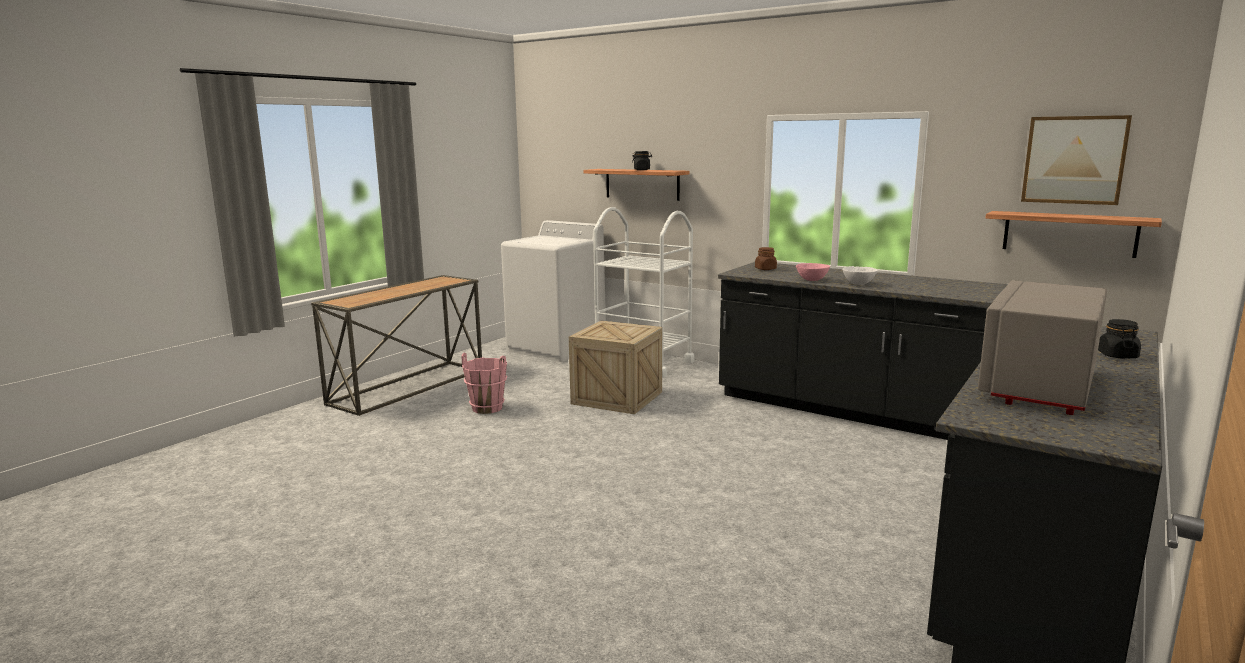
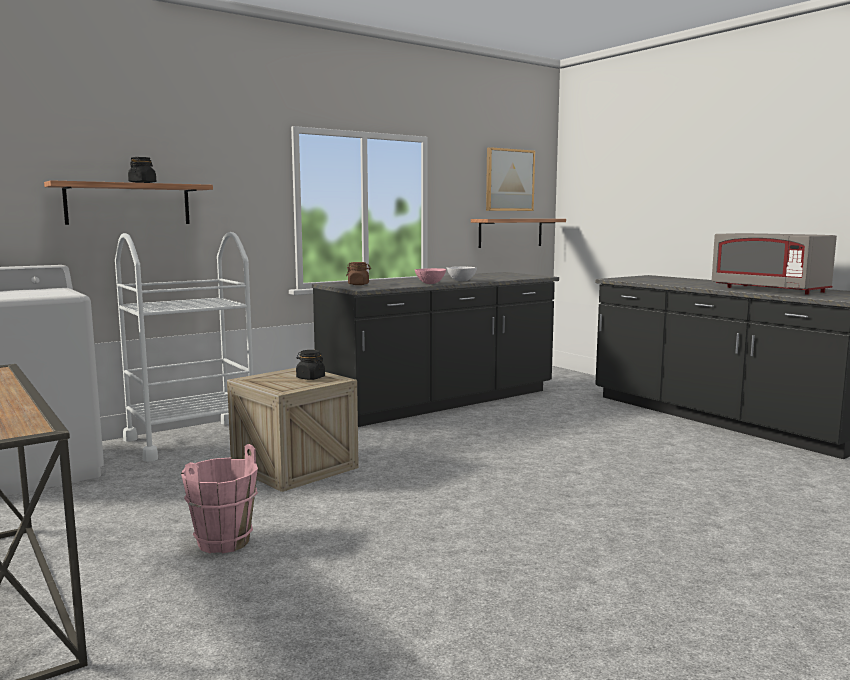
camera: 70 degrees left, 5 degrees down
(1117, 355) = (702, 280): black jar -> black jar (310, 378)

